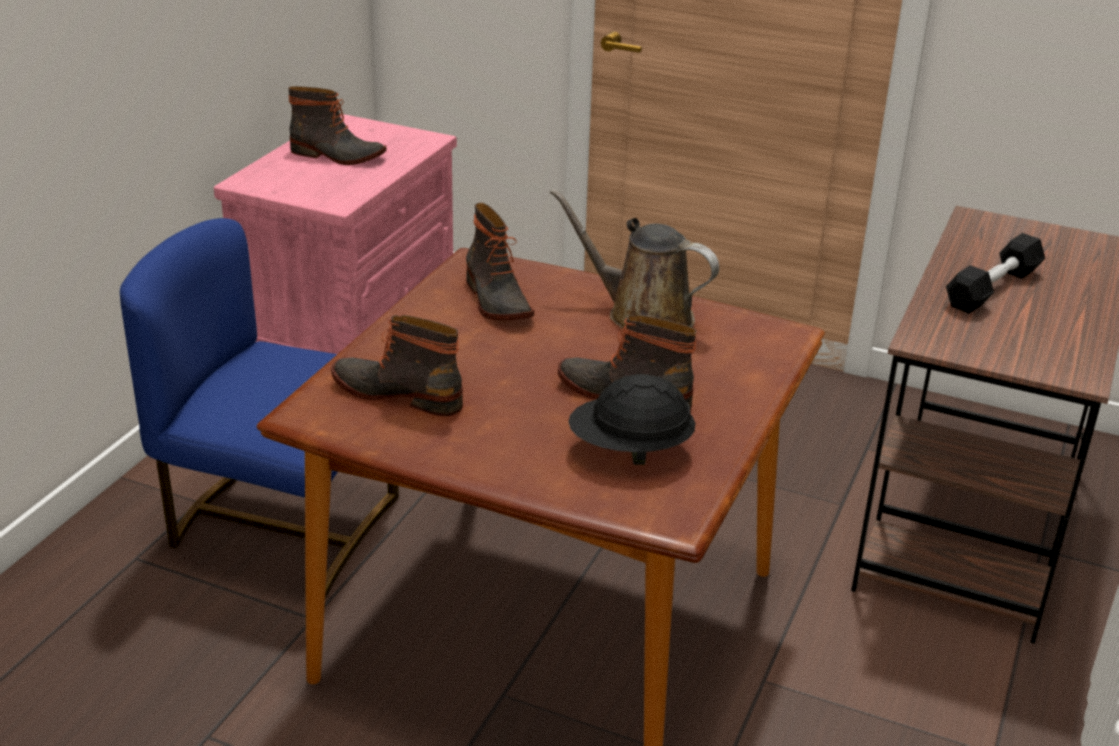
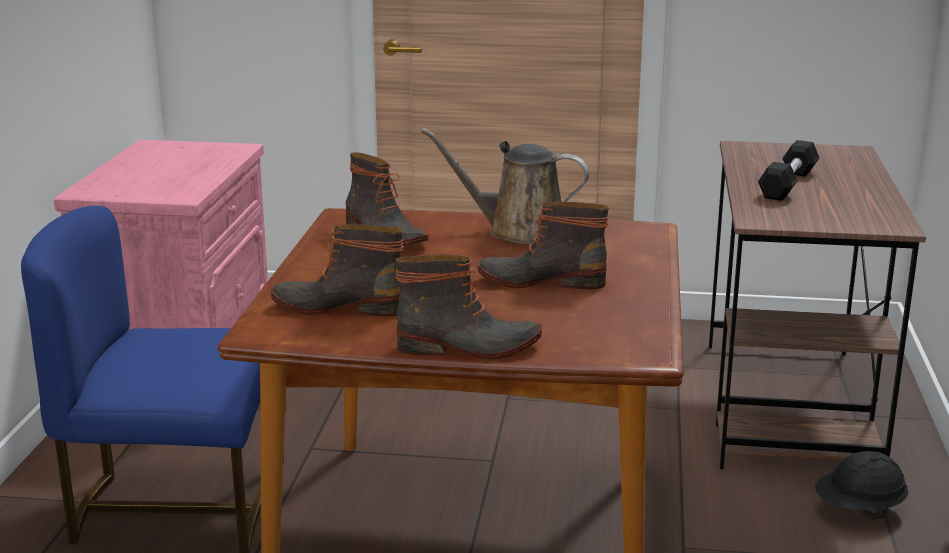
camera: 15 degrees left, 10 degrees down
(337, 156) = (161, 166): boot -> boot (469, 348)
(630, 451) = (575, 316): black hard hat -> black hard hat (859, 511)

